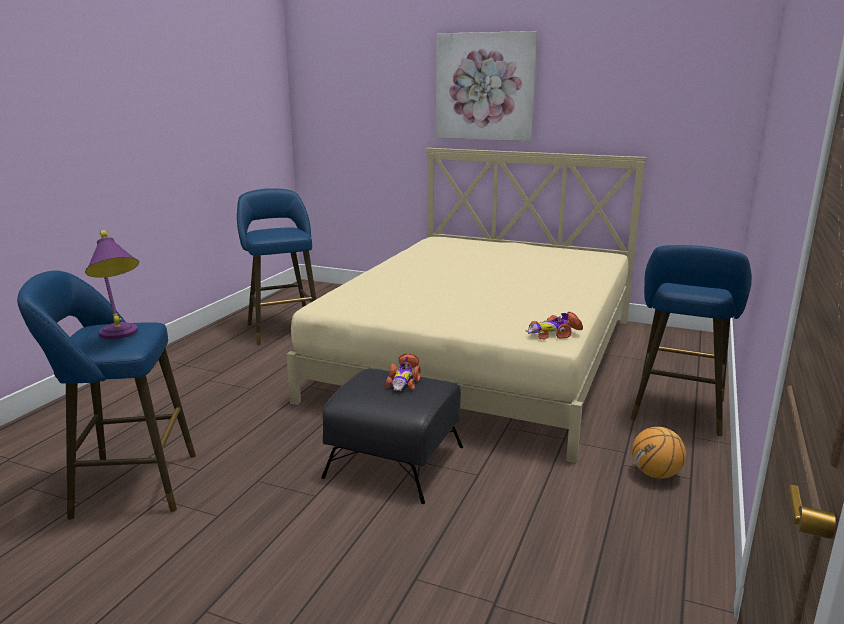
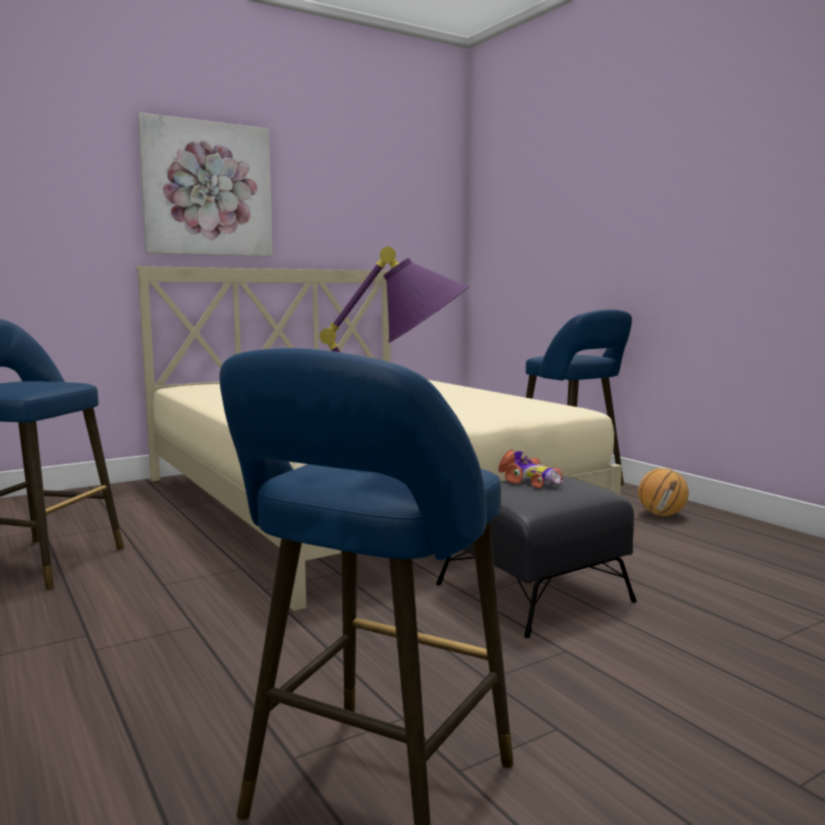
camera: 55 degrees left, 10 degrees down
(553, 333) = (562, 406): toy car -> none

